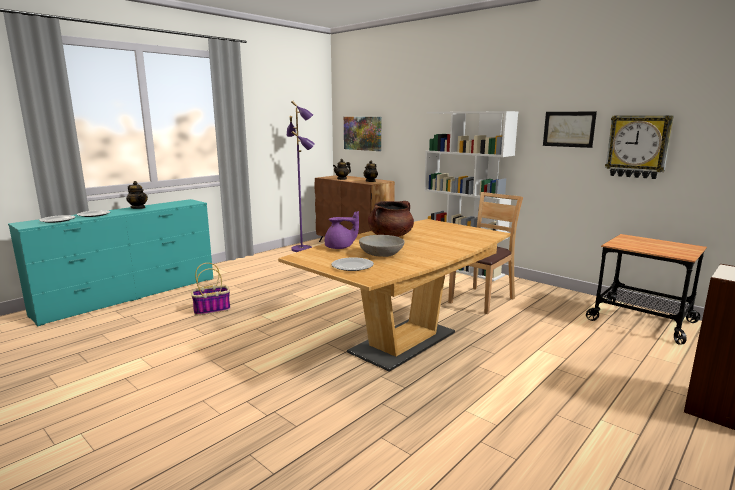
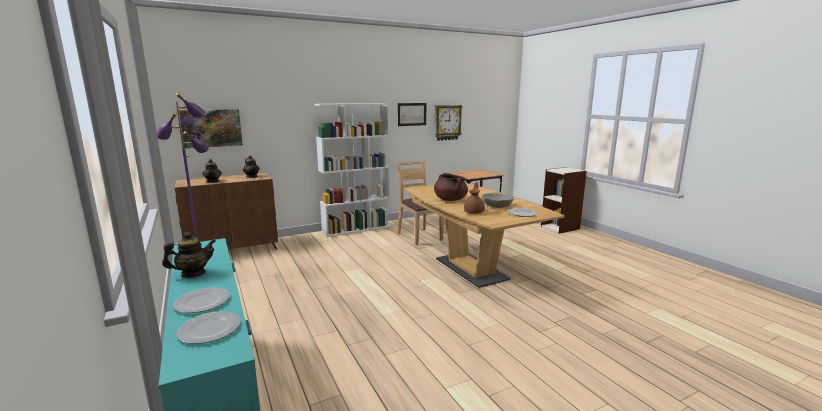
camera: 70 degrees left, 0 degrees up
(212, 309) = (344, 341): basket -> none
(340, 247) = (474, 212): purple teapot -> brown teapot

